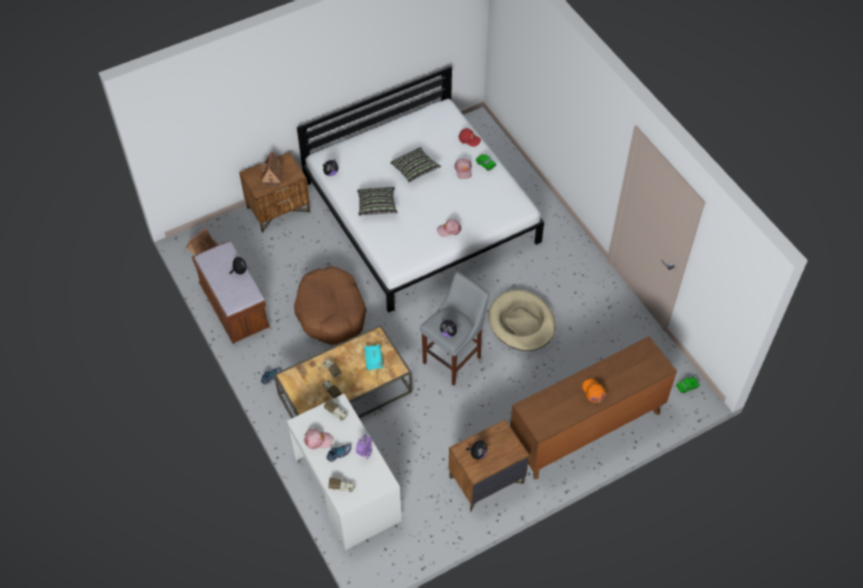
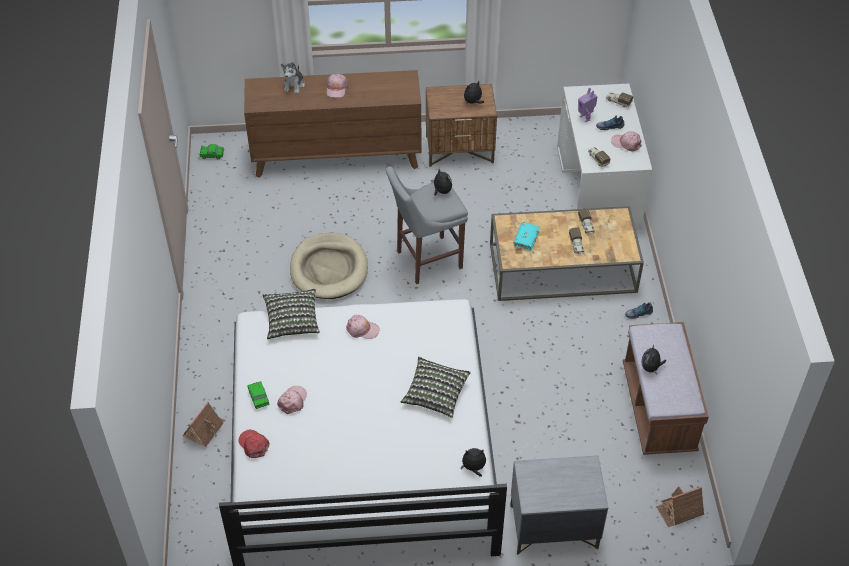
camera: 155 degrees left, 5 degrees down
(272, 176) = (561, 482): toy house -> toy house (204, 429)
(279, 210) = (553, 527): brown nightstand -> grey nightstand
(331, 312) = (540, 359): brown dog bed -> none
(415, 170) = (356, 426): pillow -> pillow (292, 320)
(593, 391) = (336, 88): orange cap -> pink cap
(630, 380) = (294, 85): none -> plush toy

